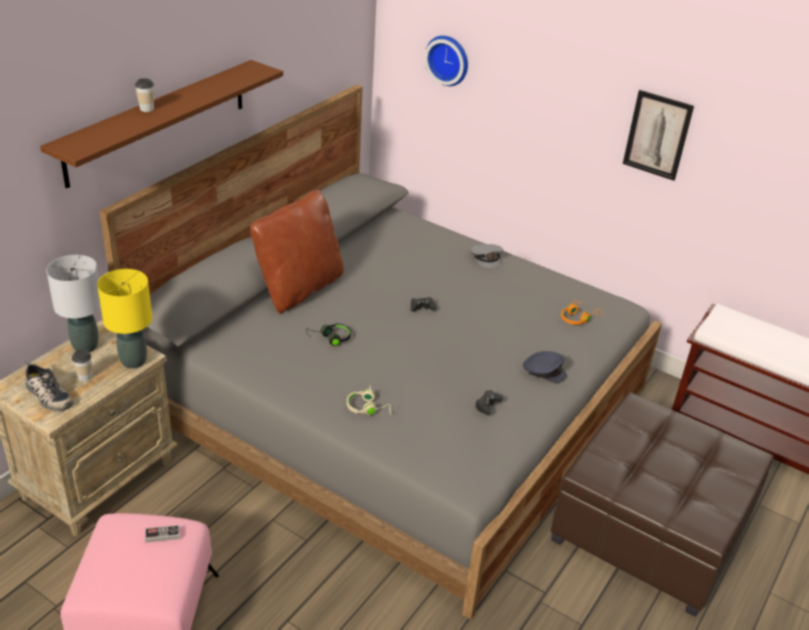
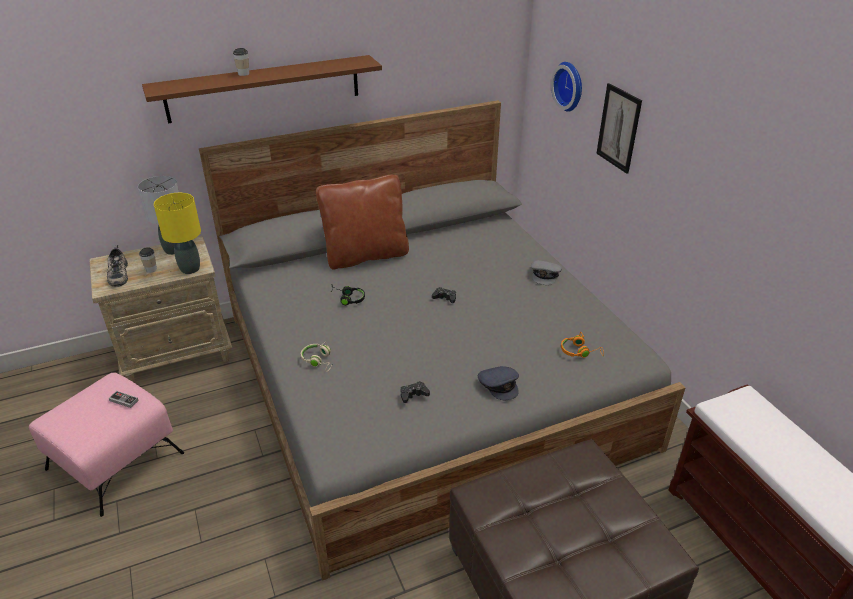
camera: 35 degrees right, 0 degrees up
(657, 135) = (719, 184): picture -> picture (618, 128)

